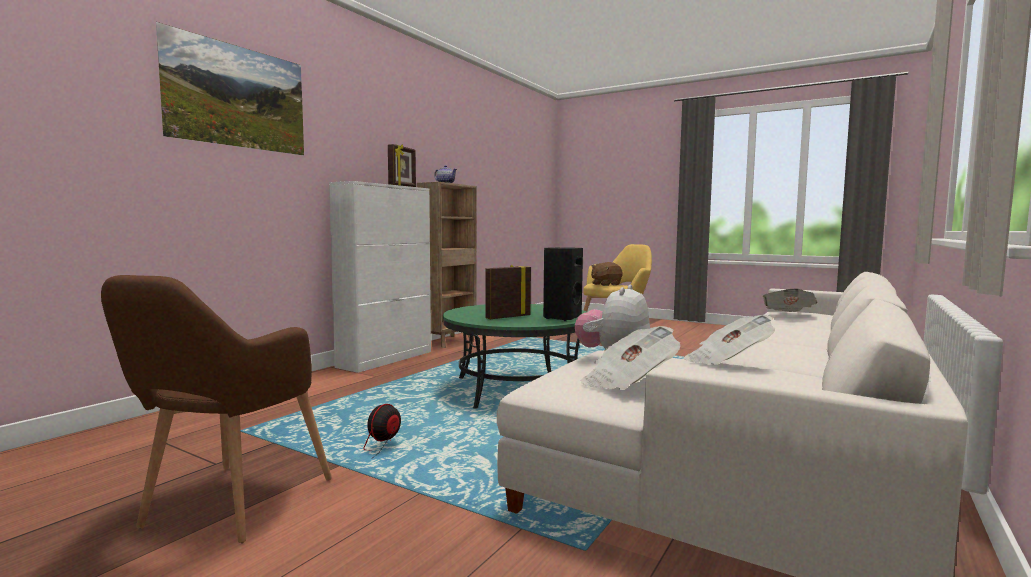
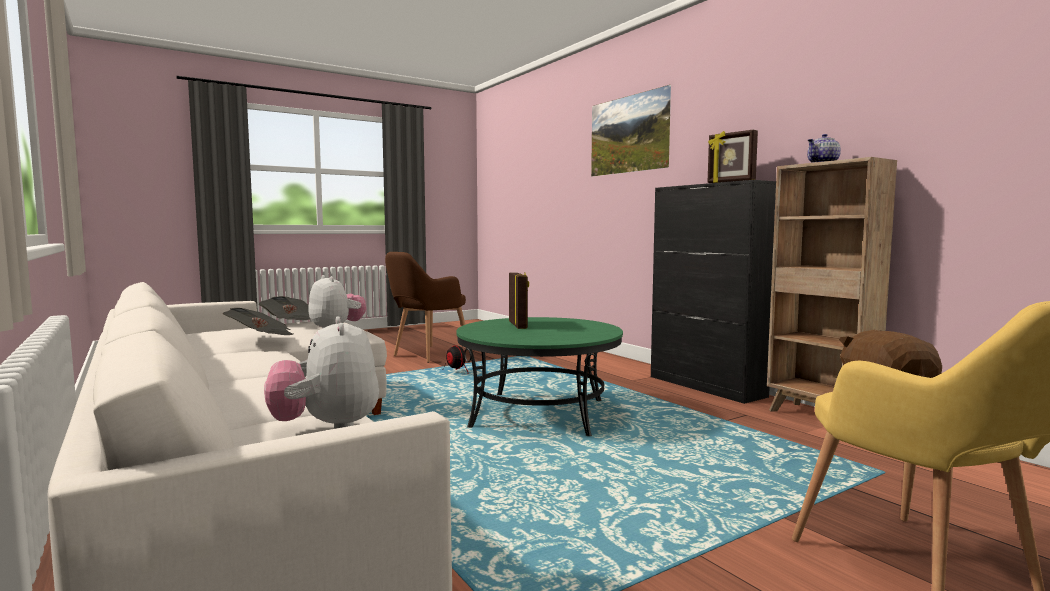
camera: 115 degrees right, 0 degrees up
(228, 507) = (427, 355): brown armchair -> brown armchair turned 90 degrees counterclockwise
(386, 359) = (706, 386): white cabinet -> black cabinet
(561, 318) = (490, 334): black speaker -> none
(788, 315) = (326, 428): newspaper -> plush toy

